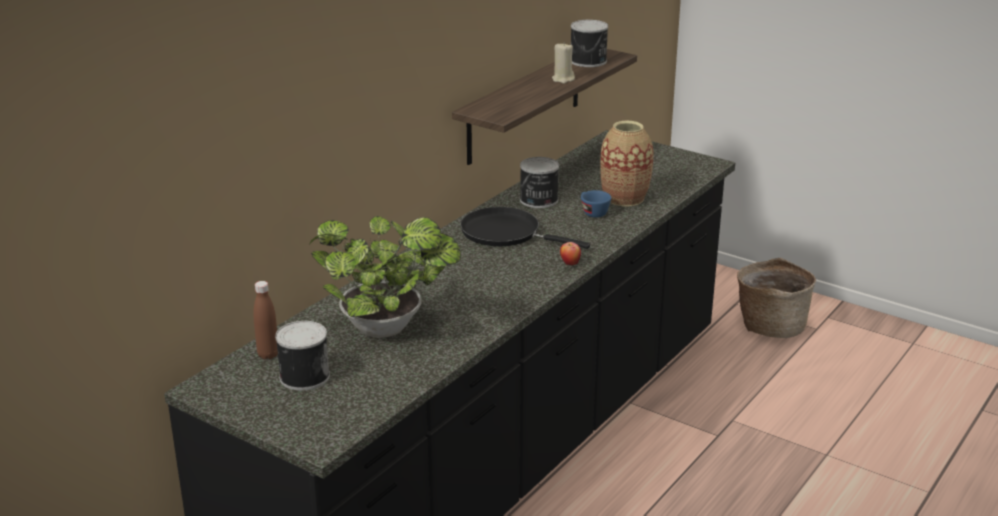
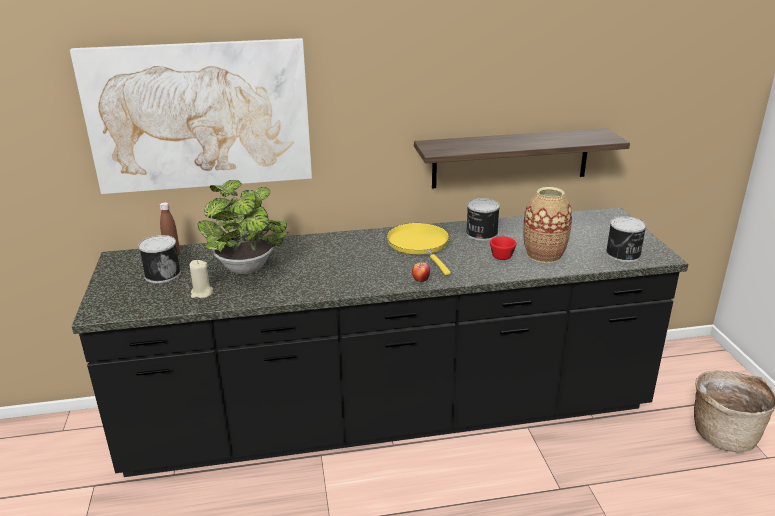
camera: 45 degrees right, 0 degrees up
(262, 149) = (200, 116): none -> picture
(506, 233) = (419, 245): black frying pan -> yellow frying pan
(563, 79) = (532, 142): beige candle -> beige candle (202, 293)
(589, 61) = (580, 137): can -> can (623, 254)
(592, 212) = (502, 255): blue cup -> red cup

